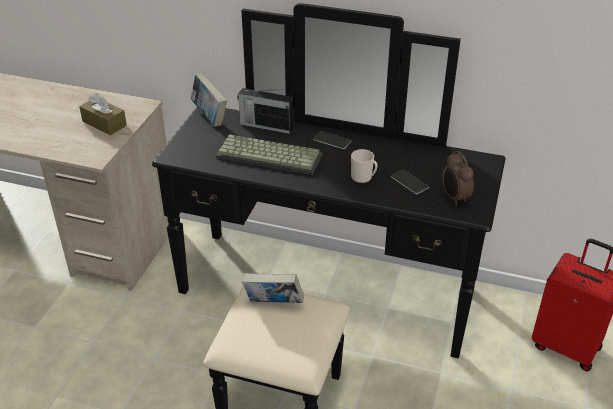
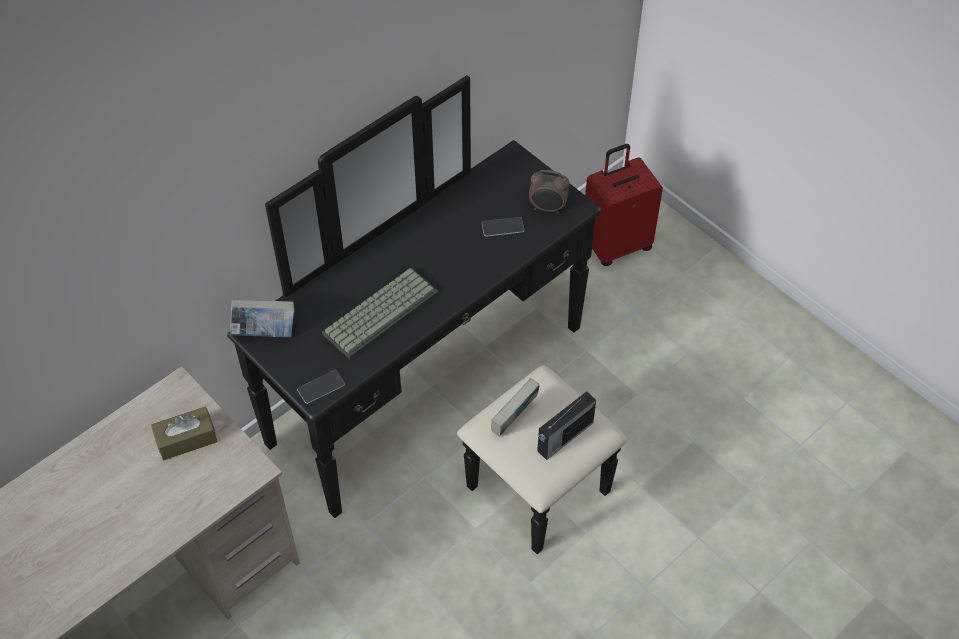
camera: 60 degrees left, 15 degrees up
(265, 126) = (323, 292): radio -> radio (564, 437)
(332, 140) = (393, 250): phone -> phone (321, 387)
(363, 178) = (472, 256): mug -> none

